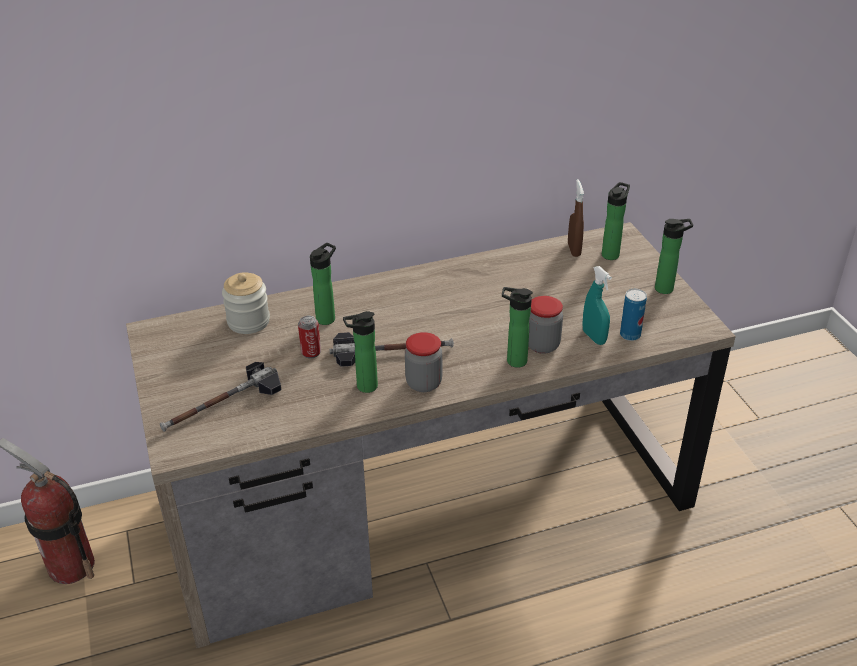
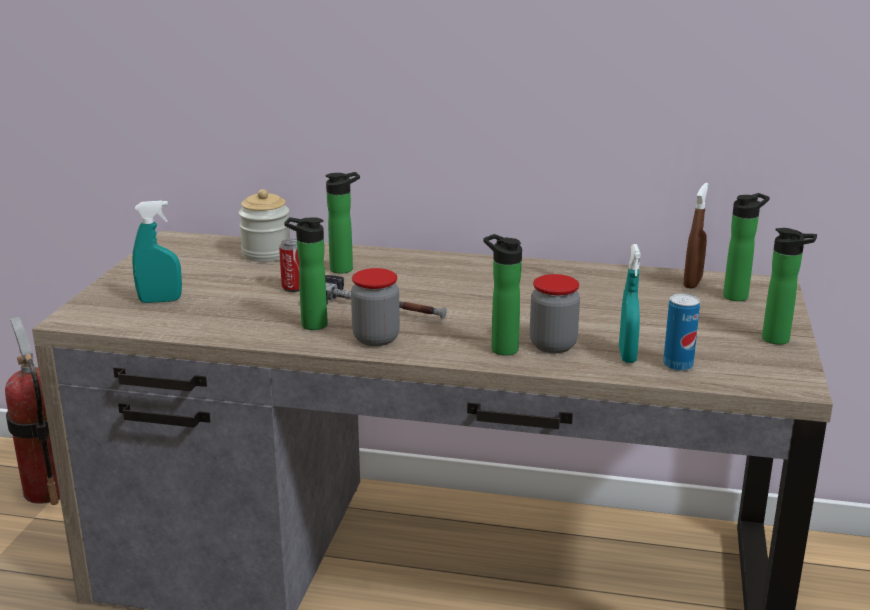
camera: 30 degrees right, 15 degrees down
(222, 405) = (160, 300): hammer -> turquoise spray bottle

